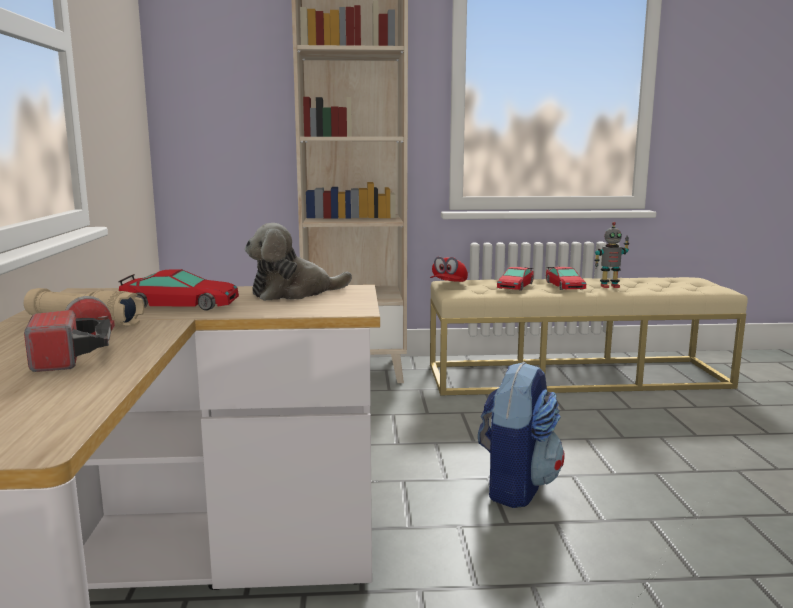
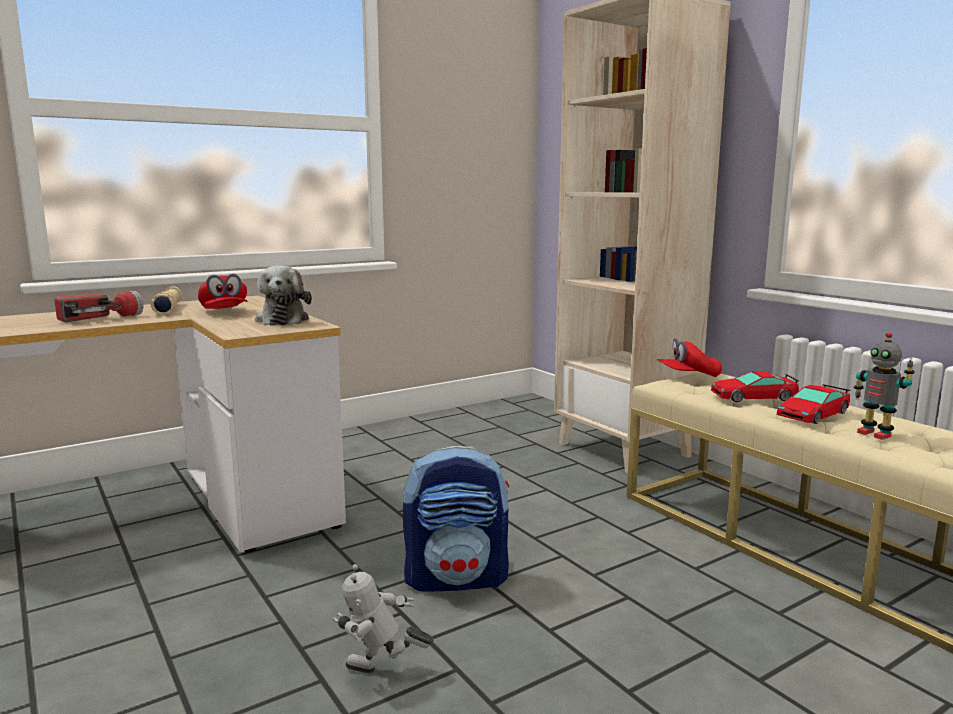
camera: 60 degrees right, 0 degrees up
(180, 305) = (224, 312): toy car -> red cap
(294, 293) = (283, 320): plush toy -> plush toy turned 135 degrees counterclockwise
(646, 551) = (381, 674): none -> toy robot

